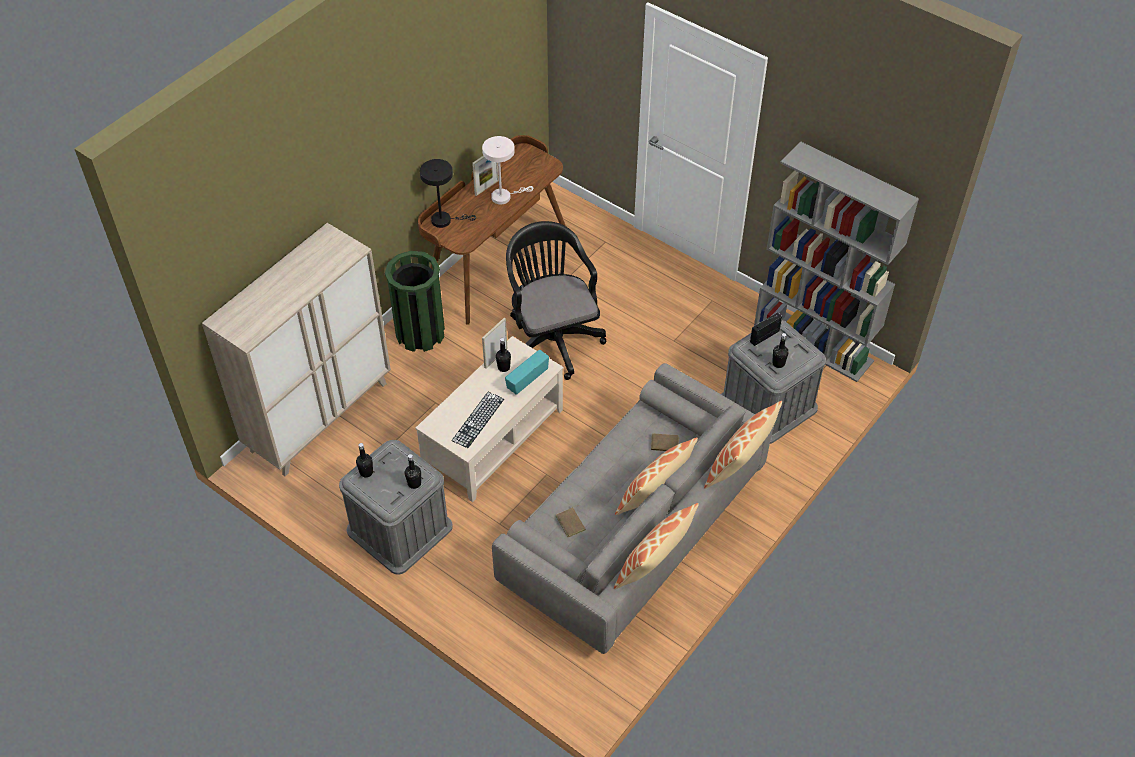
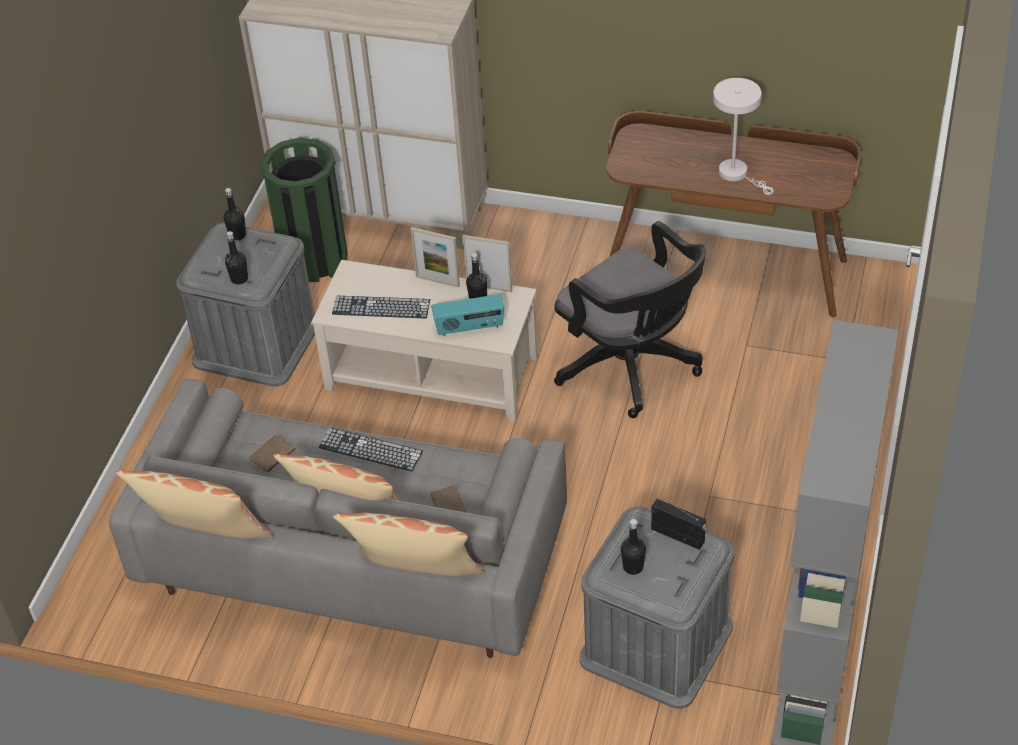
camera: 70 degrees right, 5 degrees down
(420, 333) = (561, 247): green trash can -> green trash can (314, 259)
(445, 220) = (655, 139): black table lamp -> none
(486, 188) = (741, 153): picture frame -> picture frame (437, 281)
(527, 380) = (469, 328): radio -> radio turned 150 degrees clockwise
(552, 337) = (632, 368): black office chair -> black office chair turned 90 degrees clockwise
(594, 469) = (370, 449): none -> keyboard

